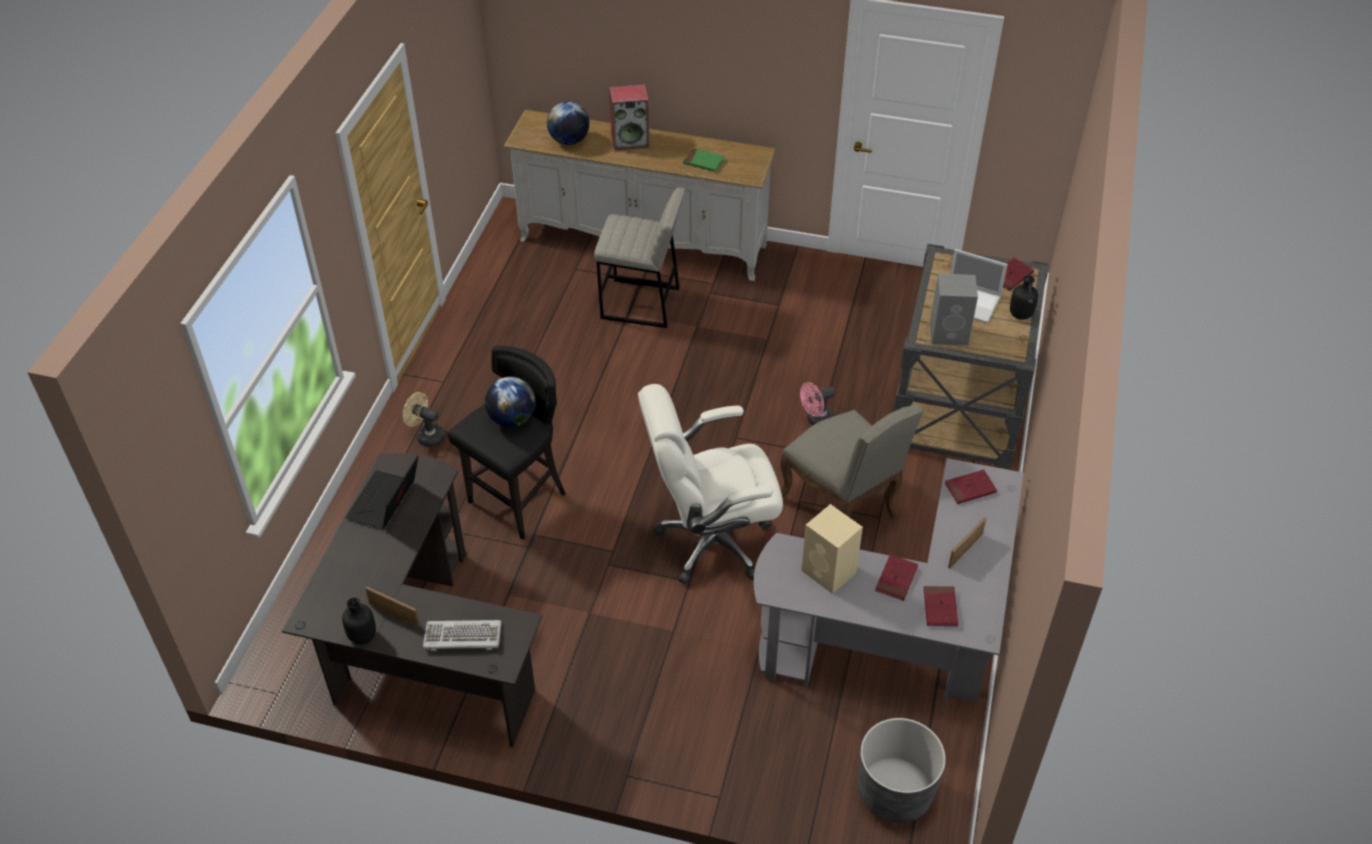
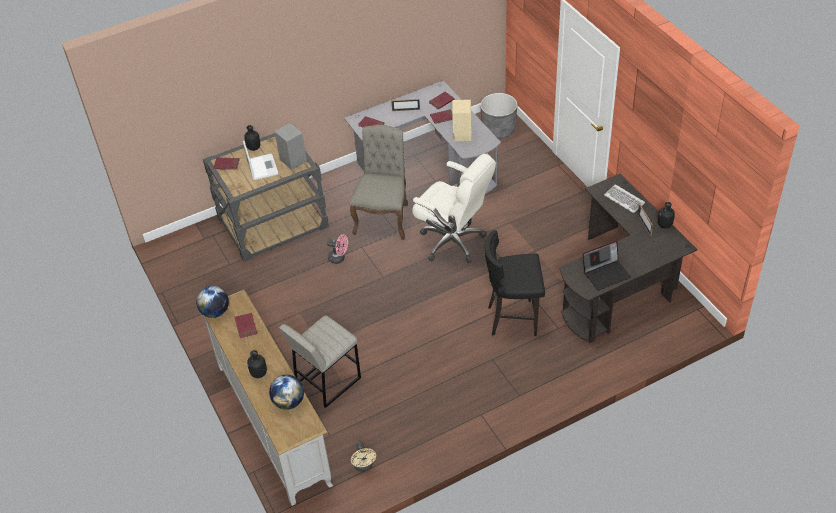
camera: 130 degrees left, 0 degrees up
(426, 436) = (521, 387): beige fan -> beige fan (364, 466)
(512, 419) = (510, 271): globe -> globe (215, 312)
(630, 140) = (258, 373): speaker -> black bottle
(642, 303) = (326, 382): grey chair -> grey chair turned 105 degrees counterclockwise
(704, 162) = (246, 326): green book -> red book

